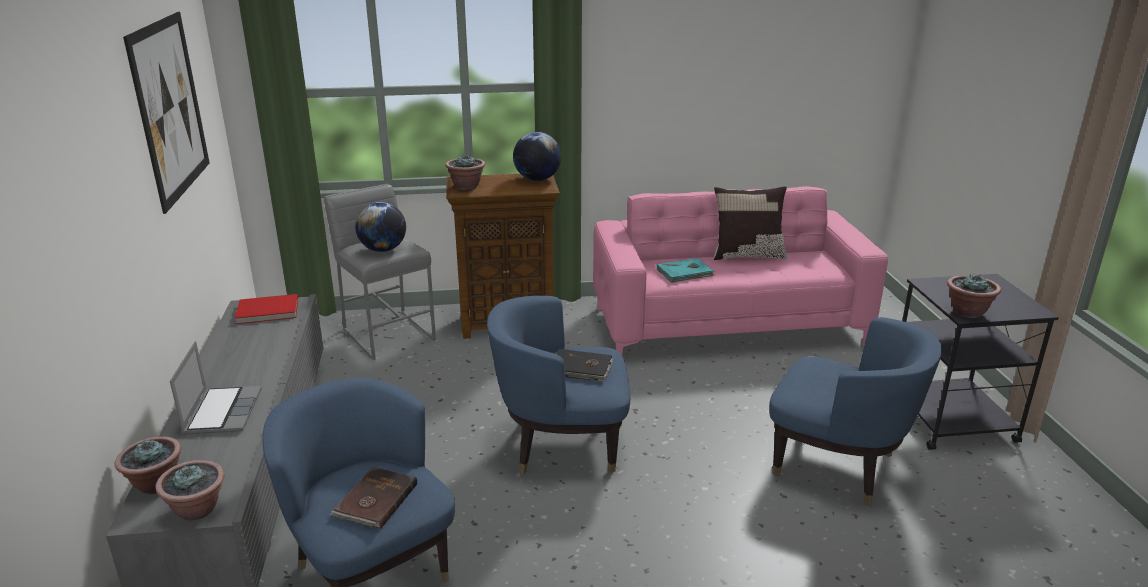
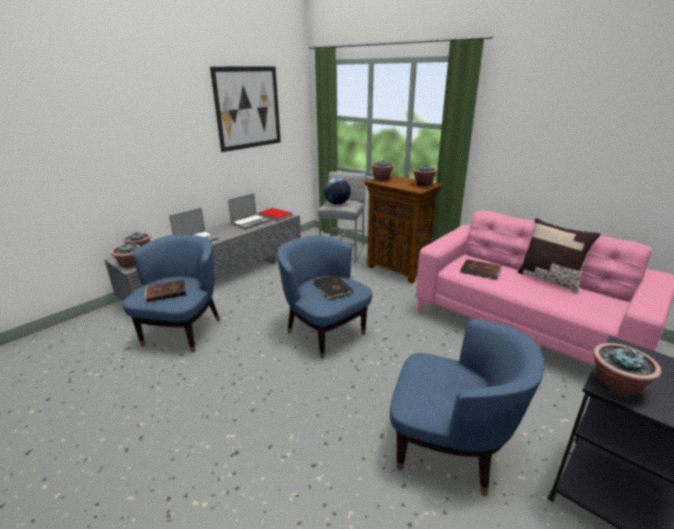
camera: 50 degrees right, 0 degrees up
(250, 340) = (250, 222): none -> laptop
(537, 179) = (423, 184): globe -> potted plant
(685, 273) = (480, 271): turquoise book -> brown book
(837, 465) = (449, 448): blue armchair -> blue armchair turned 60 degrees counterclockwise

